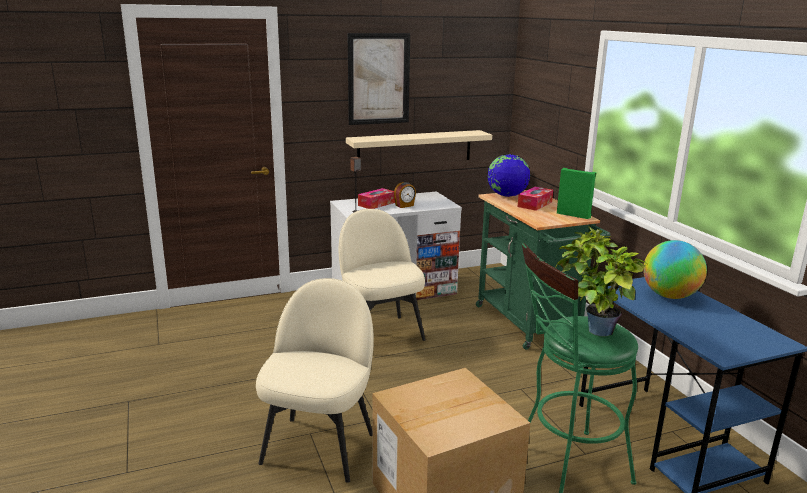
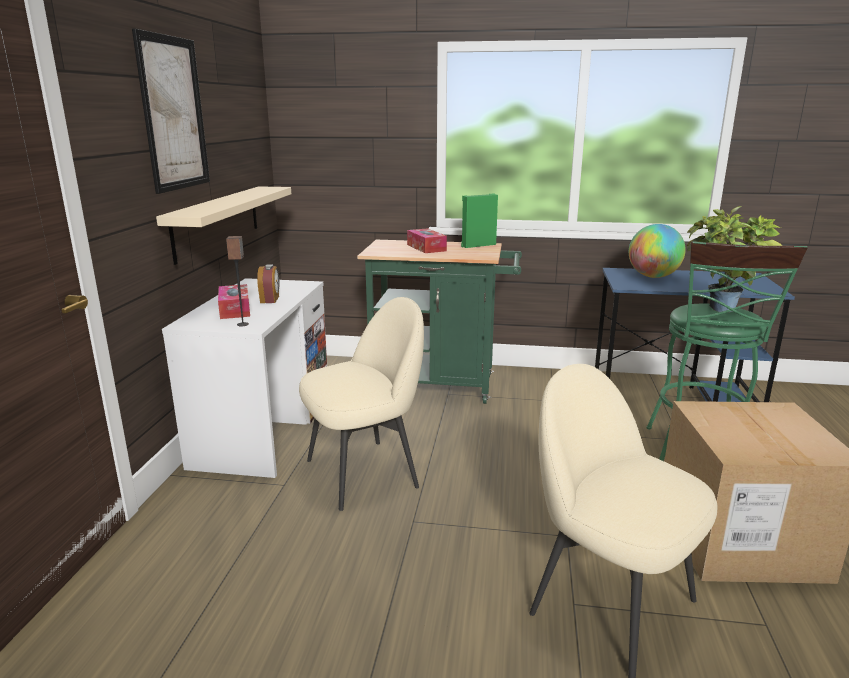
camera: 60 degrees left, 0 degrees up
(381, 333) = (365, 472): beige chair -> beige chair turned 150 degrees clockwise
(506, 195) = (382, 249): globe -> none

